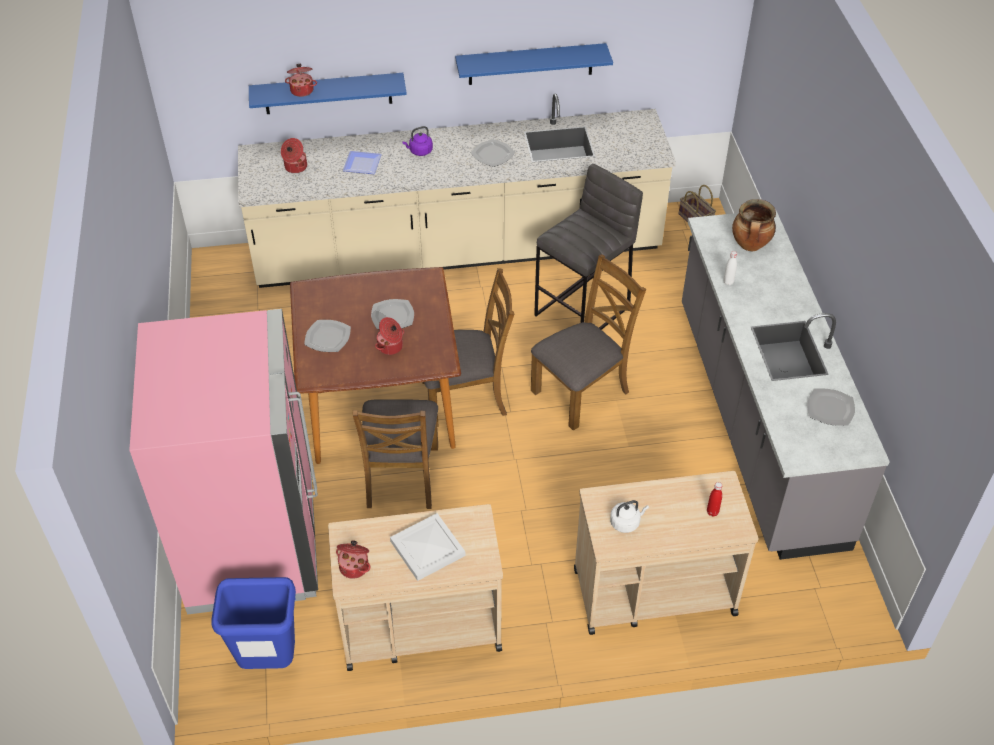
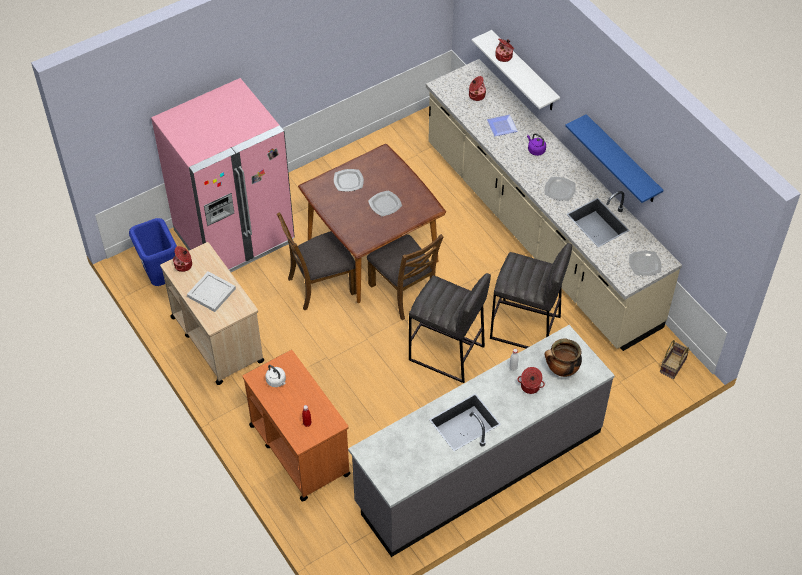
camera: 65 degrees right, 5 degrees up
(328, 93) = (524, 72): blue shelf -> white shelf
(390, 347) = (358, 214): cooking pot -> cooking pot (530, 387)
(581, 391) = (447, 354): brown chair -> grey stool
(653, 591) = (299, 449): beige cart -> orange cart
(830, 409) = (420, 459): plate -> plate (644, 264)

